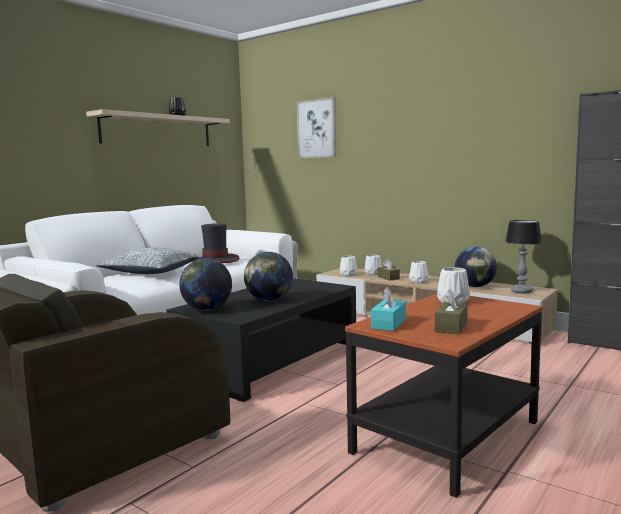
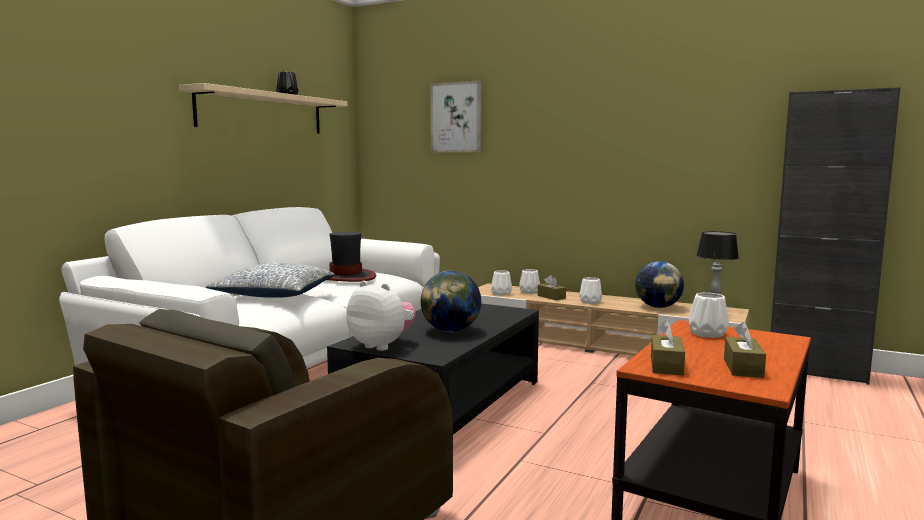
camera: 10 degrees left, 0 degrees up
(207, 309) = (382, 345): globe -> plush toy
(388, 324) = (666, 365): turquoise tissue box -> brown tissue box

